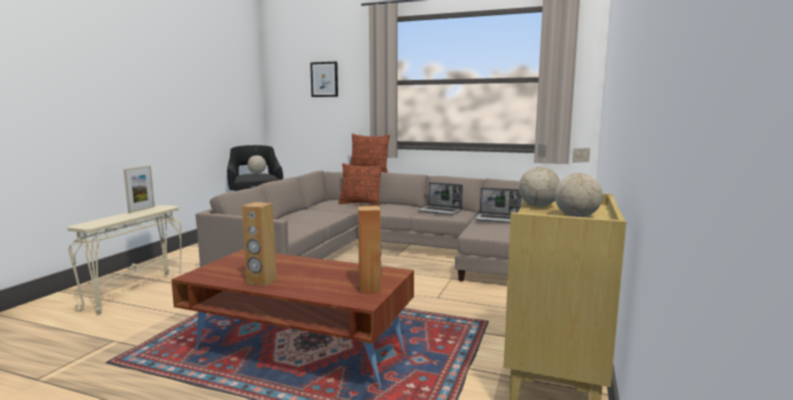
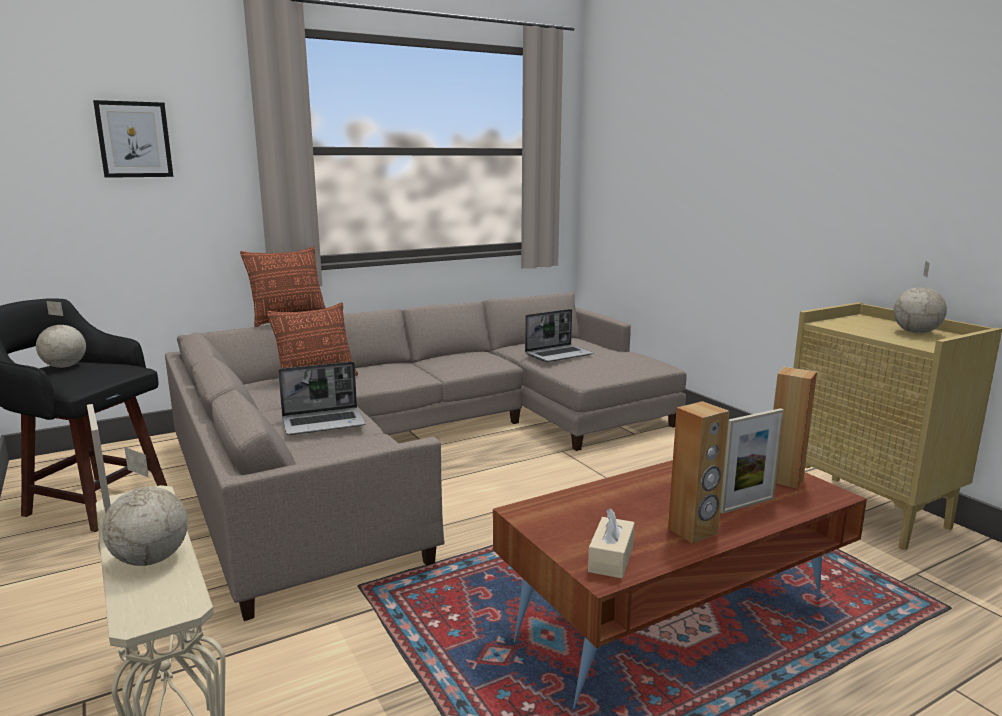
camera: 50 degrees left, 5 degrees up
(212, 274) = (611, 558): none -> beige tissue box
(313, 286) = (747, 505): none -> picture frame
(440, 211) = (462, 361): laptop -> laptop (324, 423)
(538, 206) = (850, 328): globe -> globe (151, 559)

